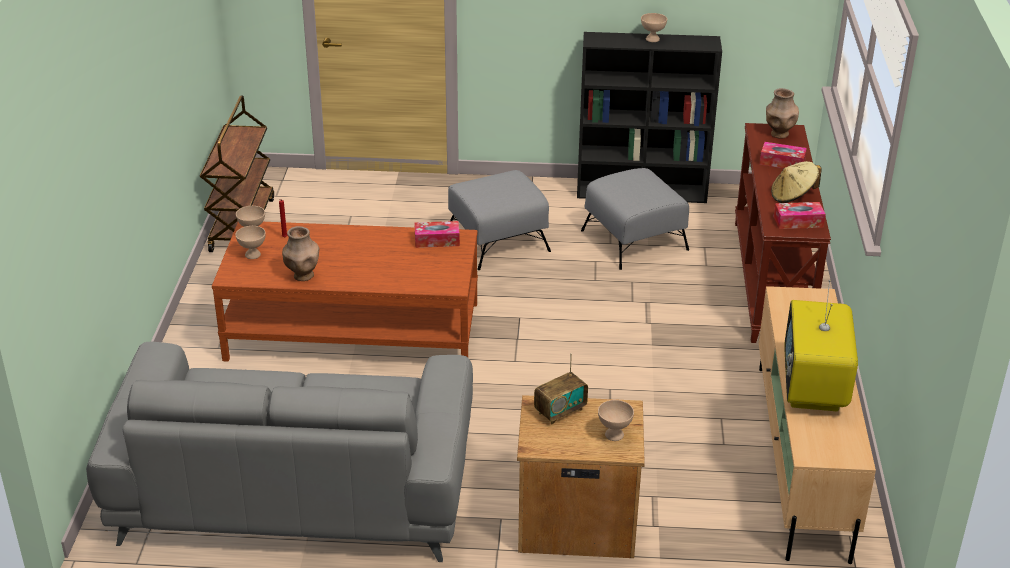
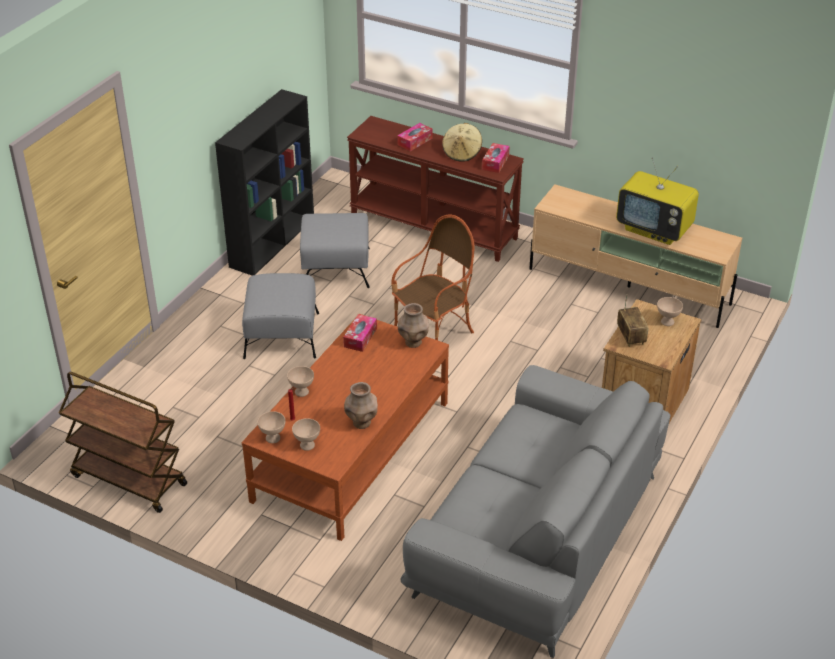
camera: 65 degrees left, 5 degrees up
(572, 333) = (433, 336): none -> armchair
(653, 39) = (260, 117): beige bowl -> beige bowl (302, 392)
(779, 134) = (376, 129): brown vase -> brown vase (413, 343)

